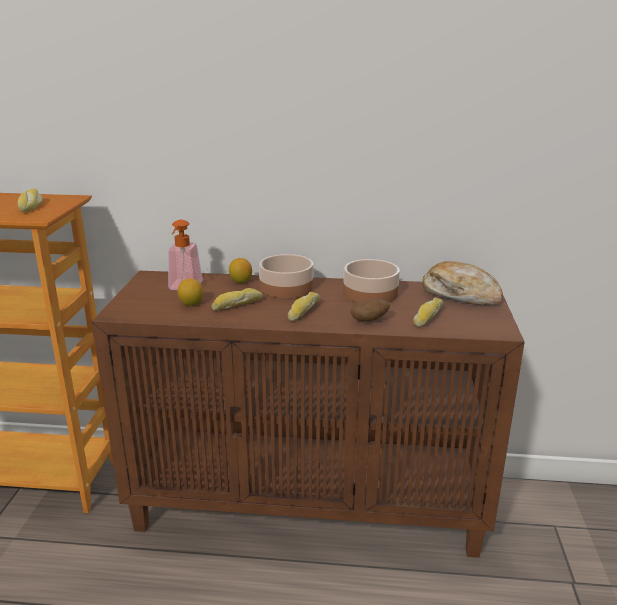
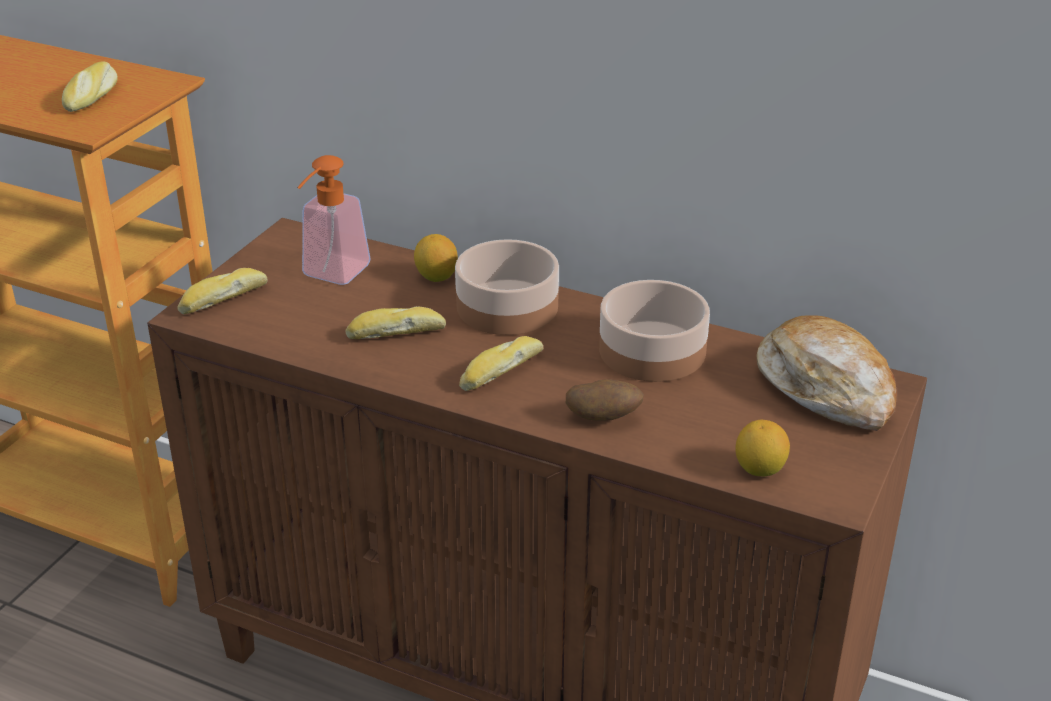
camera: 20 degrees right, 10 degrees up
(191, 304) = (322, 315): lemon -> lemon (759, 469)
(427, 317) = (718, 432): bread -> bread (223, 299)

